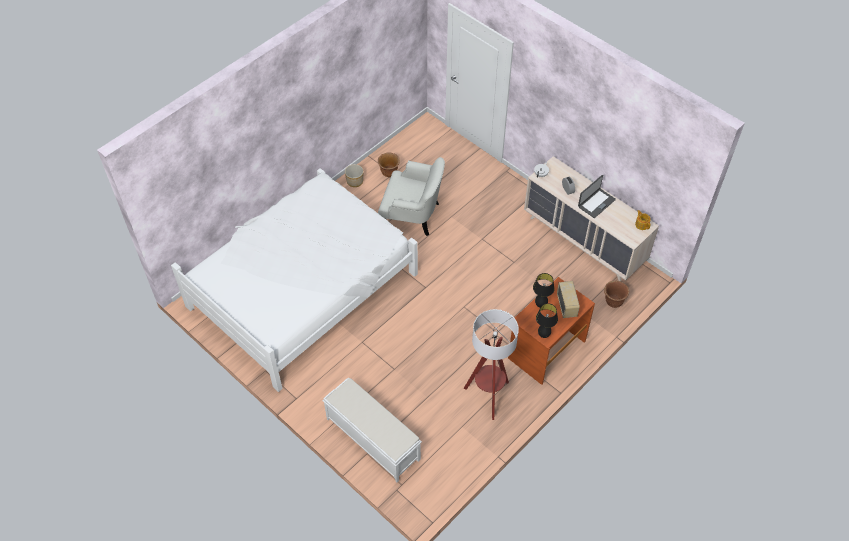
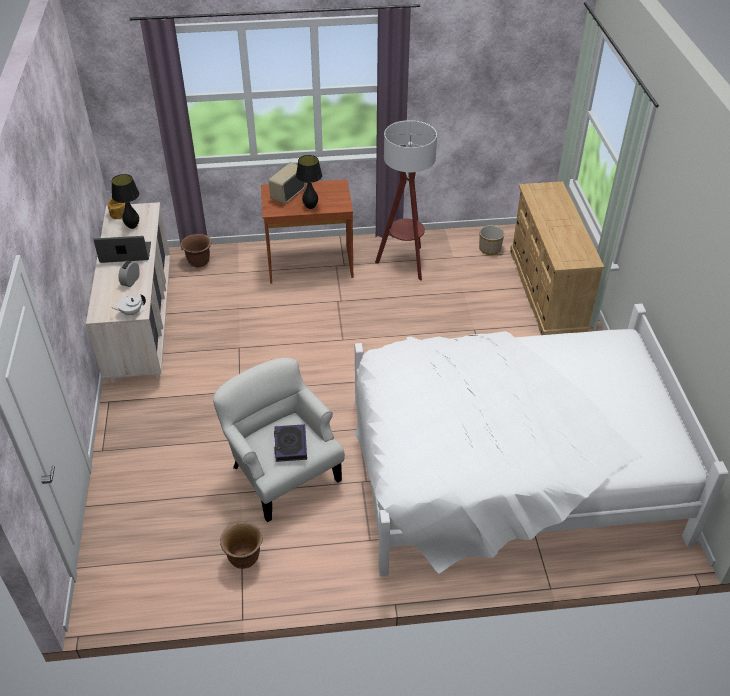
camera: 140 degrees left, 10 degrees down
(355, 181) = (306, 578): planter -> planter (490, 249)
(372, 438) = (547, 291): white bench -> beige dresser
(401, 191) = (290, 445): none -> book
(543, 335) = (338, 188): black table lamp -> black table lamp (132, 226)

